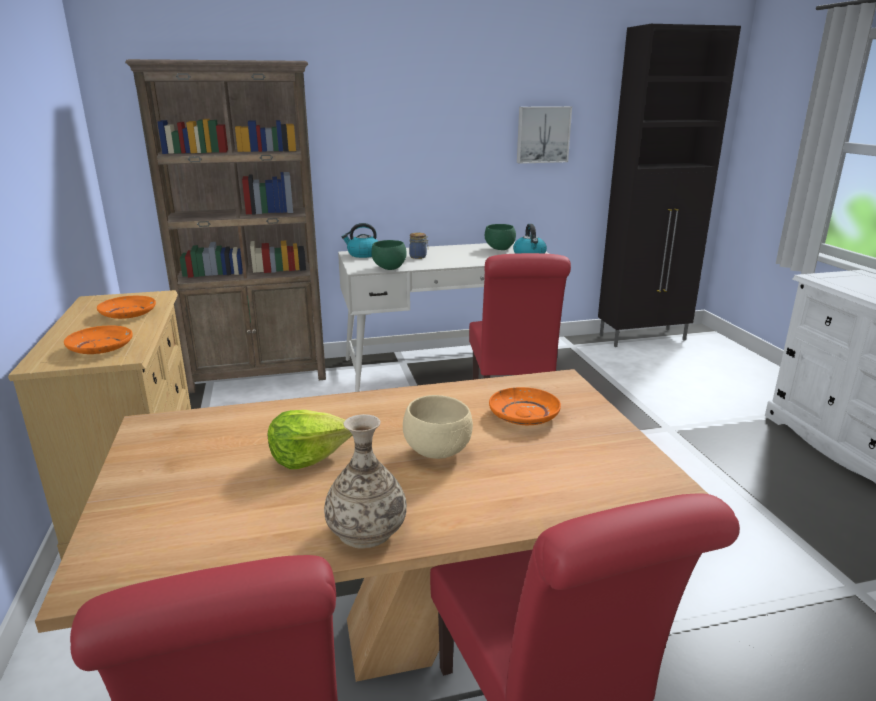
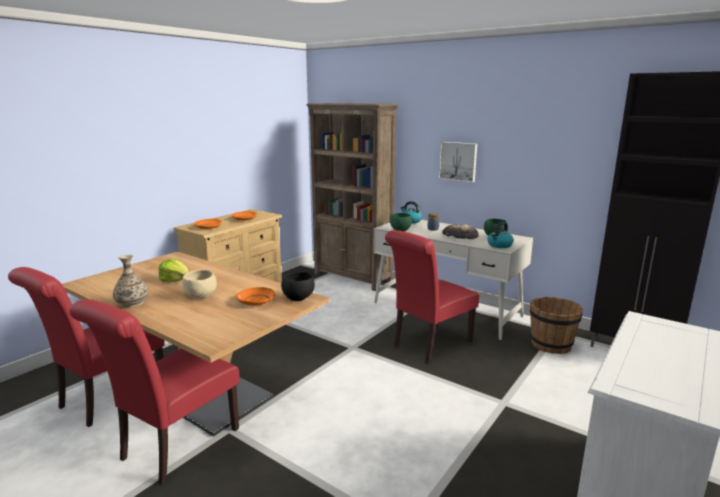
camera: 50 degrees right, 5 degrees down
(466, 256) = (459, 235): none -> bread
(542, 134) = (553, 158): picture -> picture (458, 161)
(552, 386) = (298, 298): none -> black bowl
(591, 359) = (551, 345): none -> brown bucket

